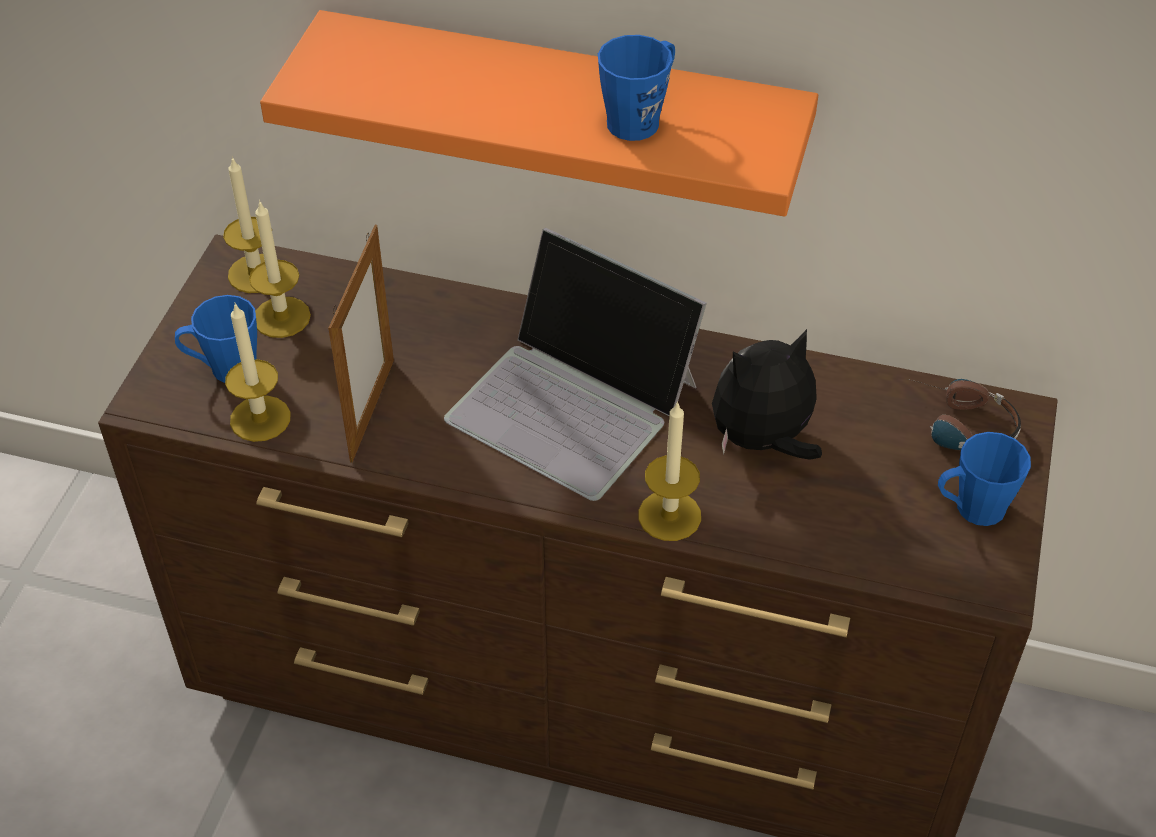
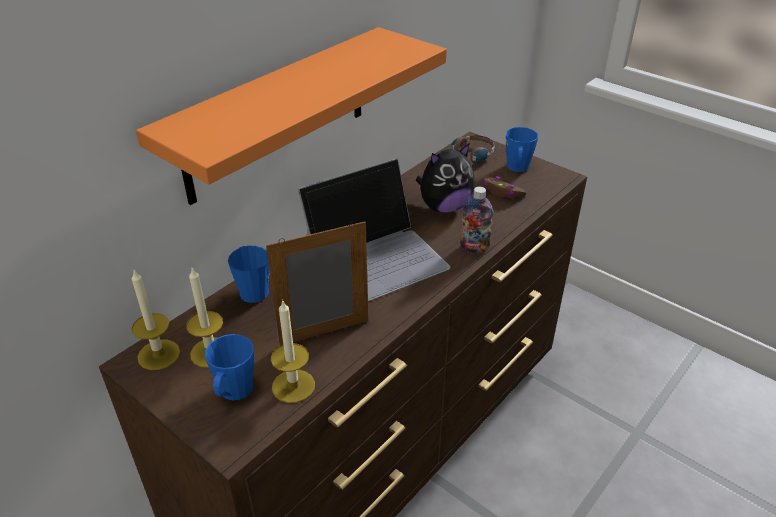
camera: 65 degrees left, 10 degrees down
(372, 410) = (324, 332): picture frame -> picture frame turned 60 degrees counterclockwise
(640, 118) = (355, 65): blue mug -> blue mug (252, 289)
(669, 515) = (474, 248): candle -> bottle
(762, 441) = (444, 207): plush toy -> plush toy turned 120 degrees counterclockwise
(868, 507) = (502, 192): none -> brown game controller

